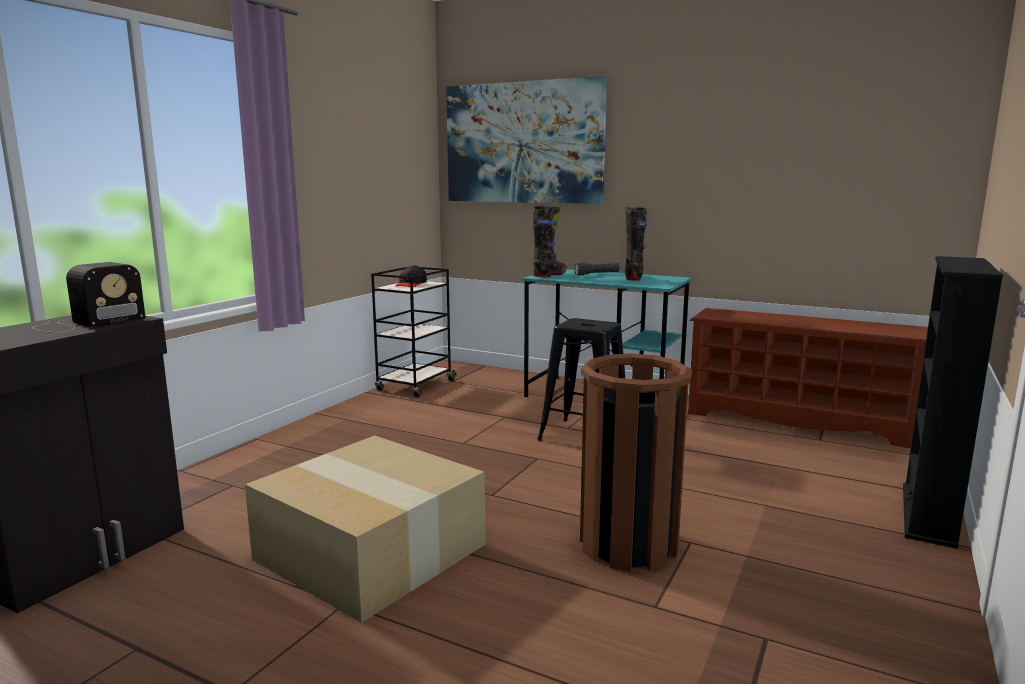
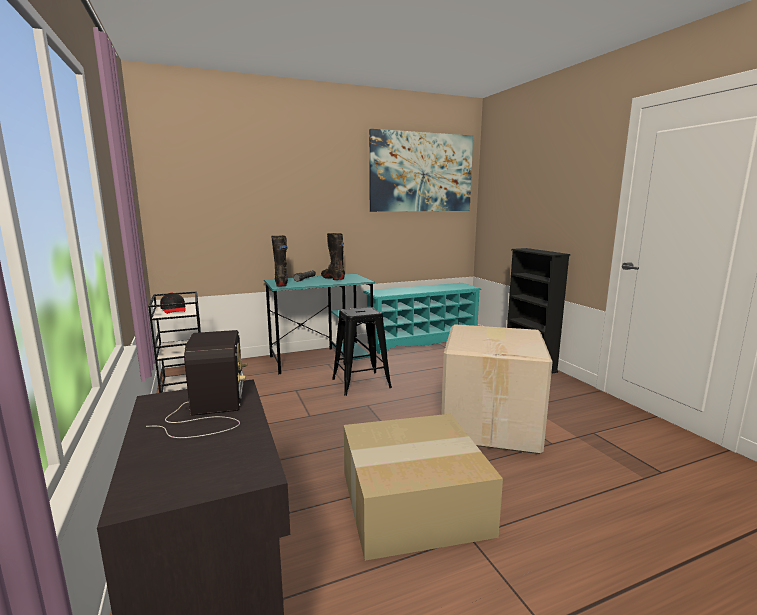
camera: 50 degrees left, 0 degrees up
(523, 143) = (225, 188): picture -> picture (421, 172)
(629, 544) = (491, 424): brown trash can -> cardboard box
(797, 420) = (421, 341): brown shoe rack -> turquoise shoe rack

